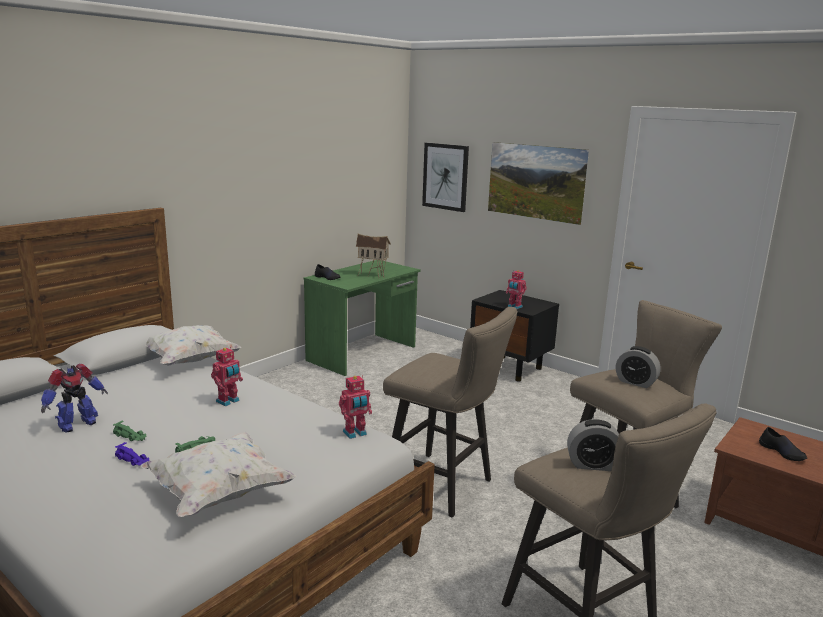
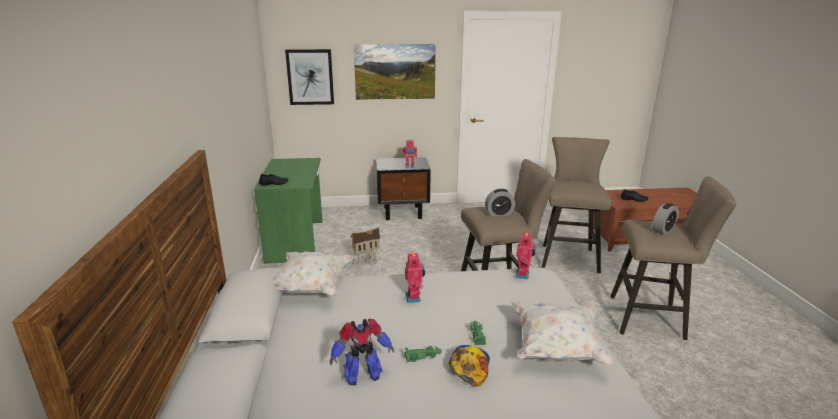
camera: 45 degrees left, 5 degrees up
(76, 424) = (362, 375): toy robot -> toy robot turned 75 degrees clockwise
(133, 460) = (470, 366): purple toy car -> cap
(373, 275) = (301, 171): toy house -> toy house (365, 263)
(635, 382) = (583, 185): alarm clock -> alarm clock (499, 213)

